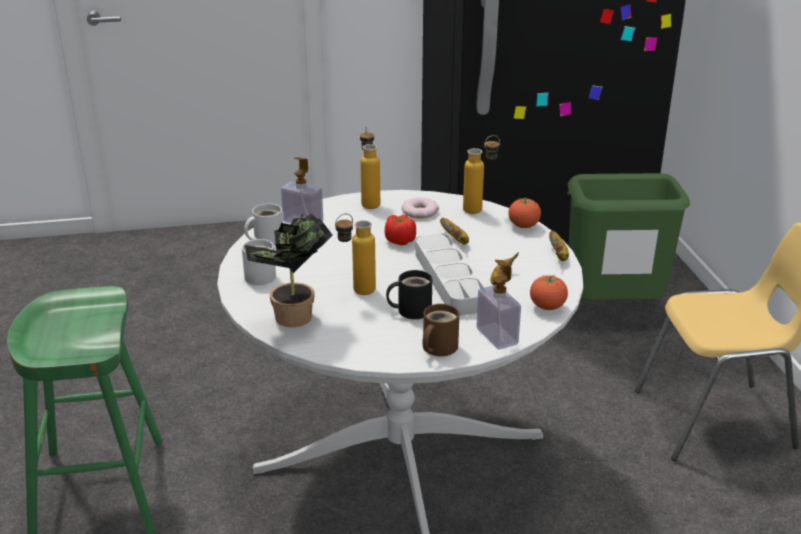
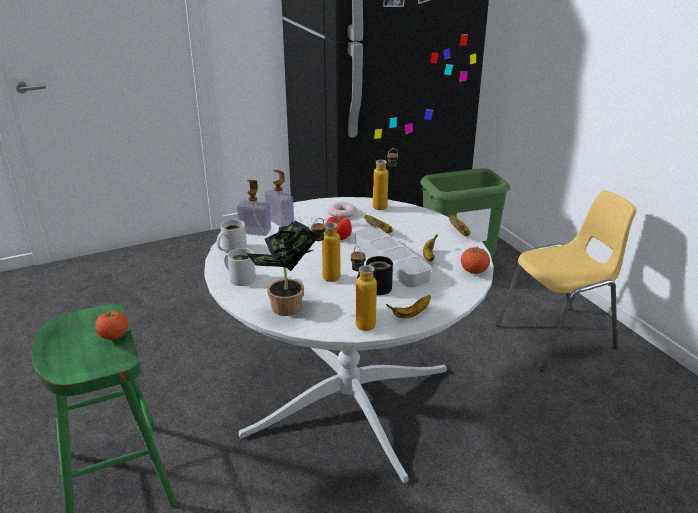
camera: 15 degrees left, 0 degrees up
(369, 202) = (299, 210): bottle -> bottle (361, 321)
(437, 348) = (411, 314): brown mug -> banana
(497, 336) = (450, 299): soap dispenser -> soap dispenser (280, 221)
(523, 226) = (423, 214): tomato -> tomato (114, 336)

